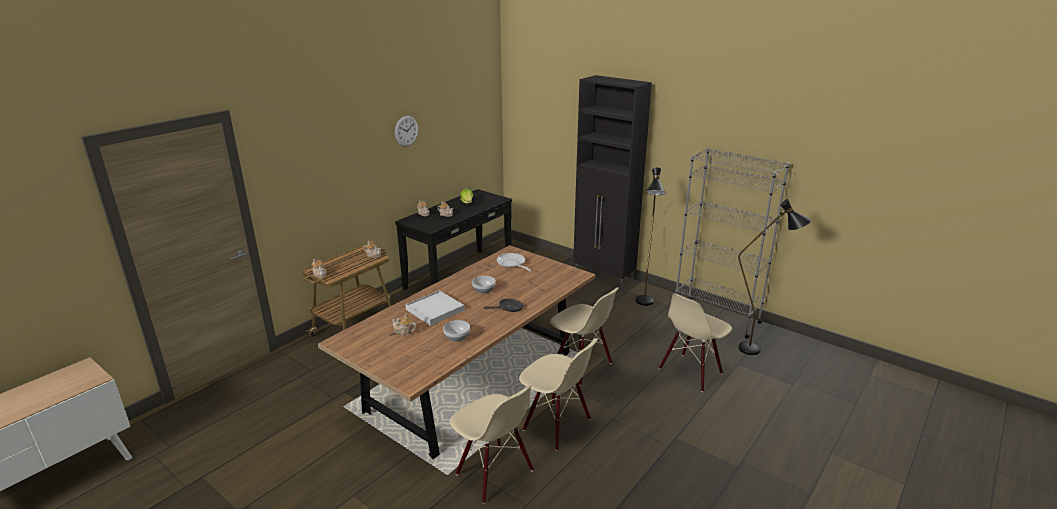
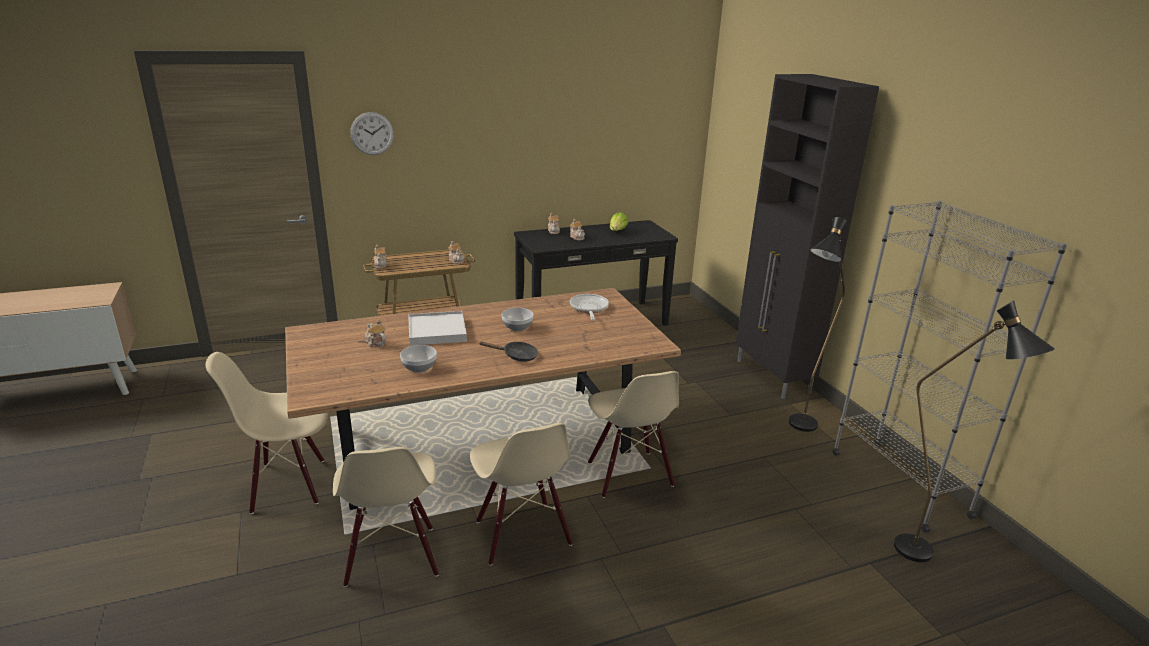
camera: 30 degrees right, 0 degrees up
(406, 131) = (547, 121): wall clock -> wall clock (372, 133)
(691, 372) = (780, 543): beige chair -> beige chair (288, 484)

